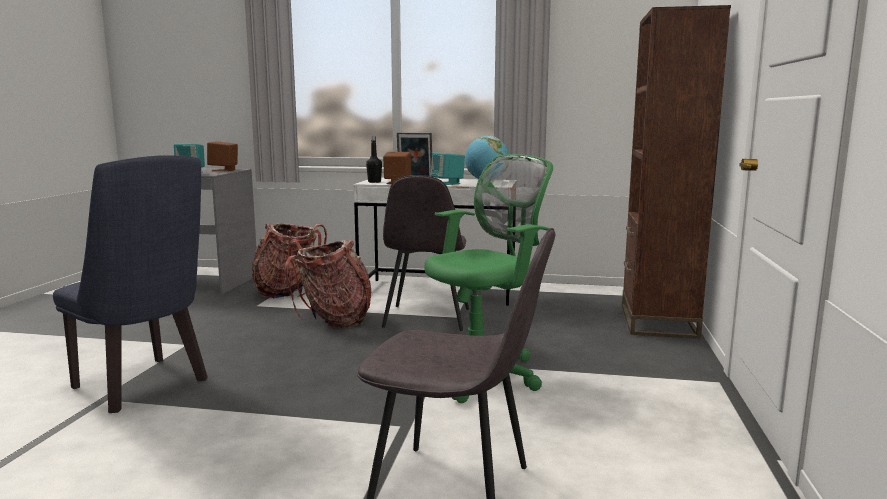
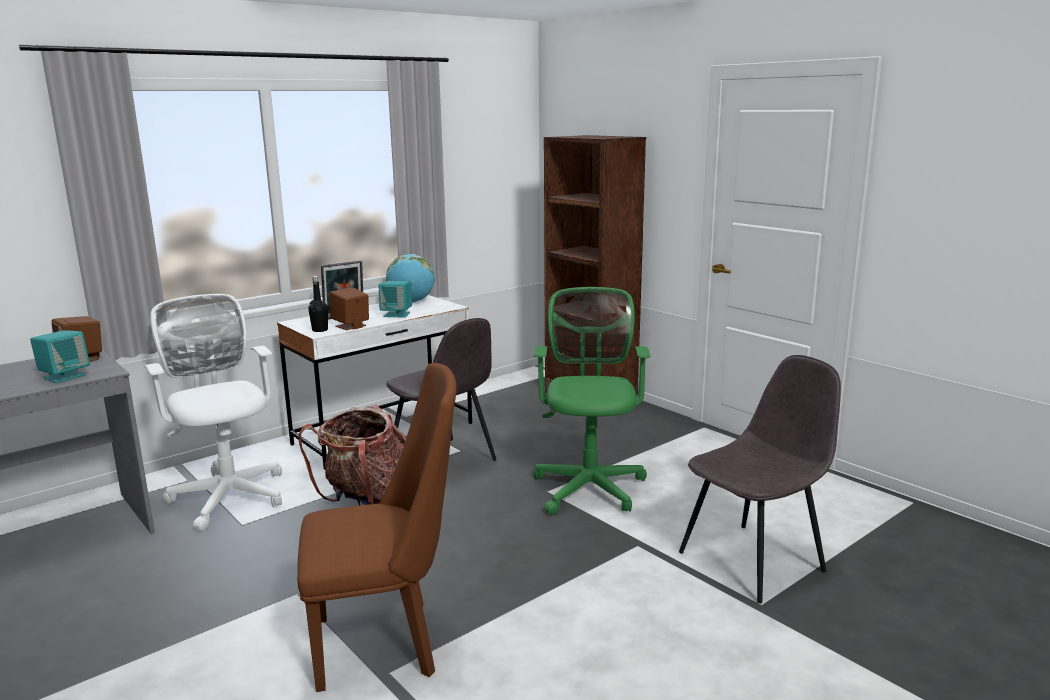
camera: 50 degrees left, 5 degrees up
(146, 387) = (387, 642): blue chair -> brown chair
(288, 291) = (228, 494): backpack -> white office chair

